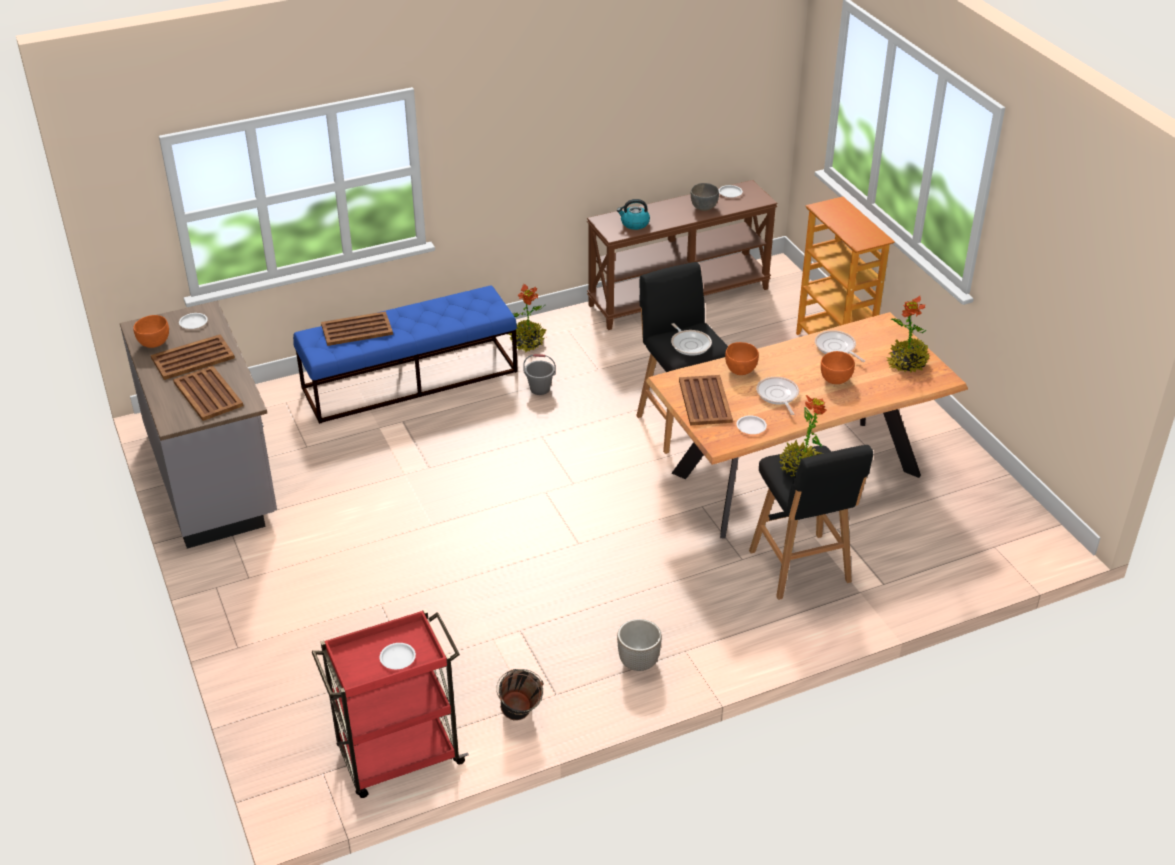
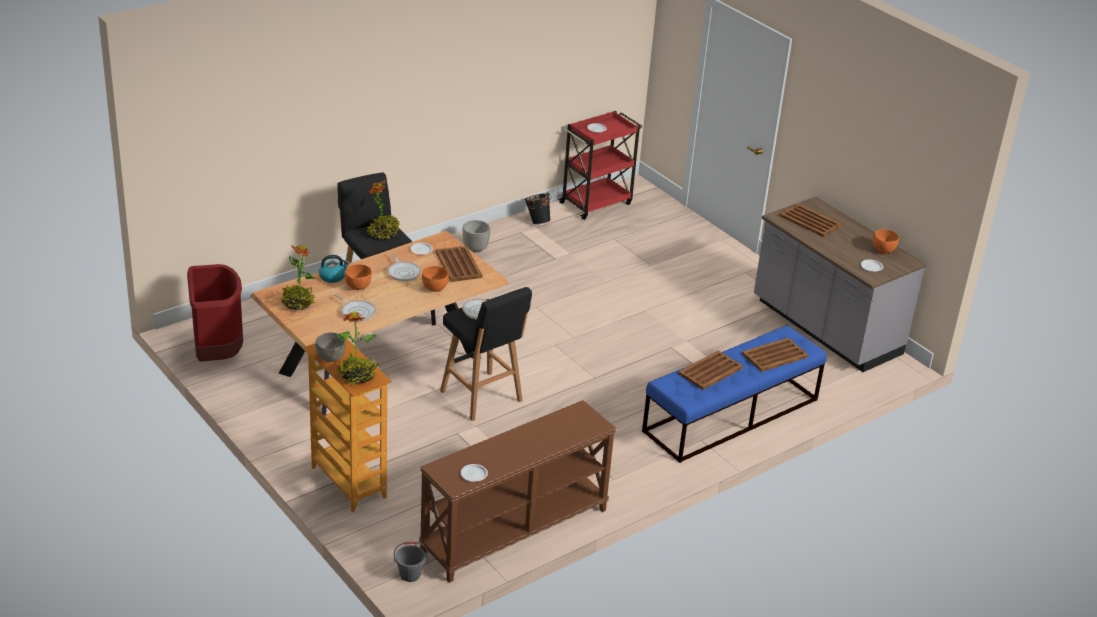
camera: 165 degrees right, 5 degrees down
(192, 358) = (845, 242): brown tray -> brown tray (711, 371)
(527, 342) = (647, 461): potted plant -> potted plant (357, 376)
(539, 389) = (614, 417): grey bucket -> grey bucket (410, 574)
(634, 224) = (565, 423): kettle -> kettle (333, 277)
(704, 207) = (498, 451): grey bowl -> grey bowl (330, 358)
(1002, 510) = (217, 353): none -> red trash can

